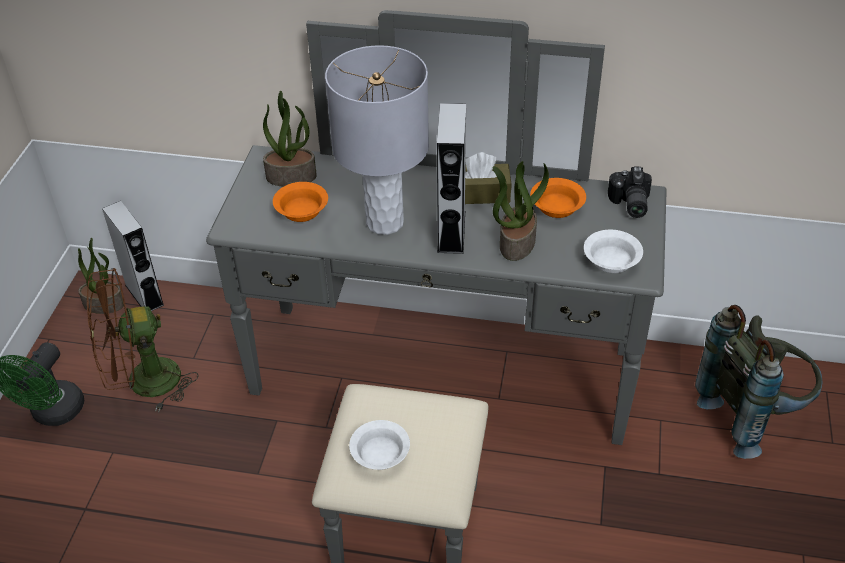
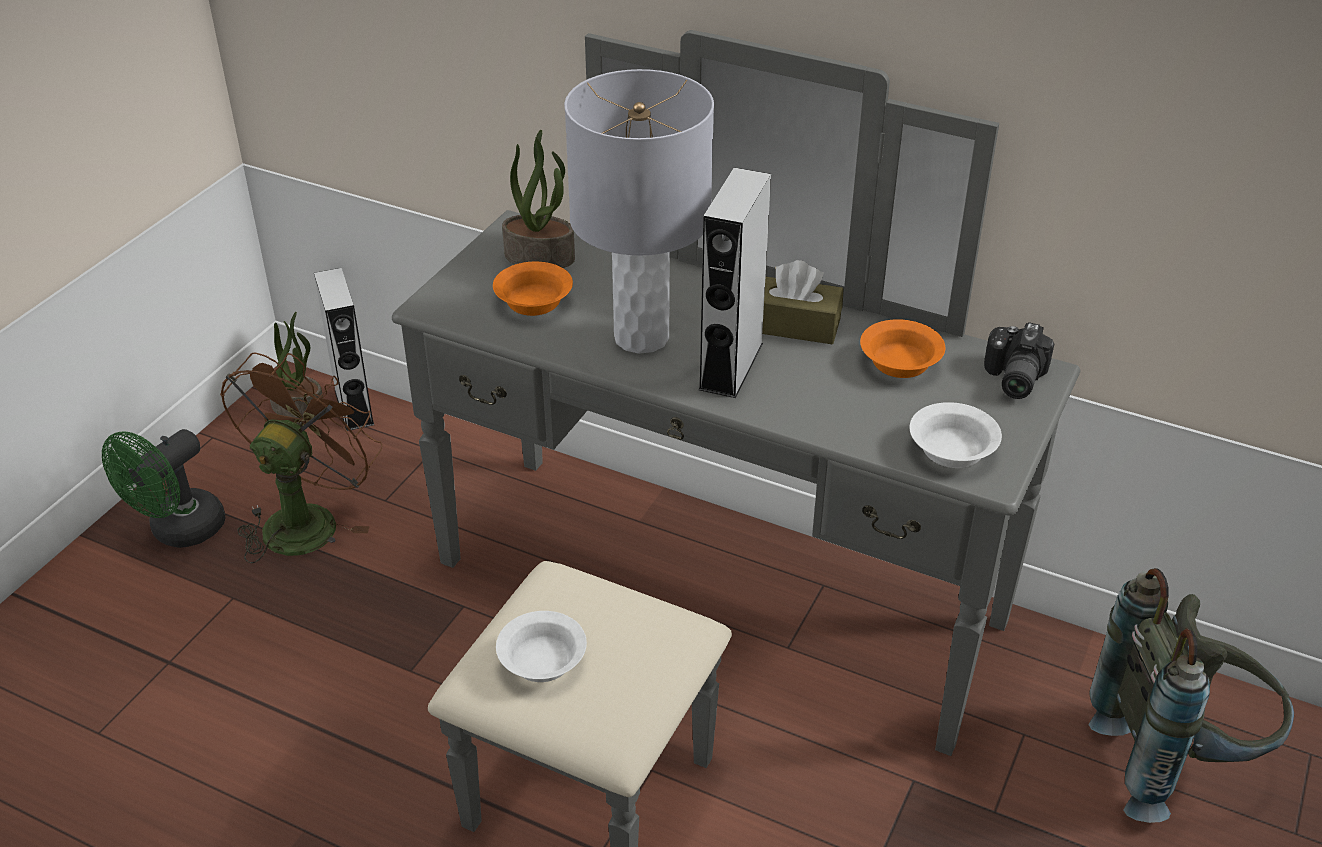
camera: 15 degrees right, 5 degrees down
(143, 383) = (307, 519): brown fan -> brown fan turned 120 degrees clockwise
(516, 242) = (820, 398): potted plant -> none

